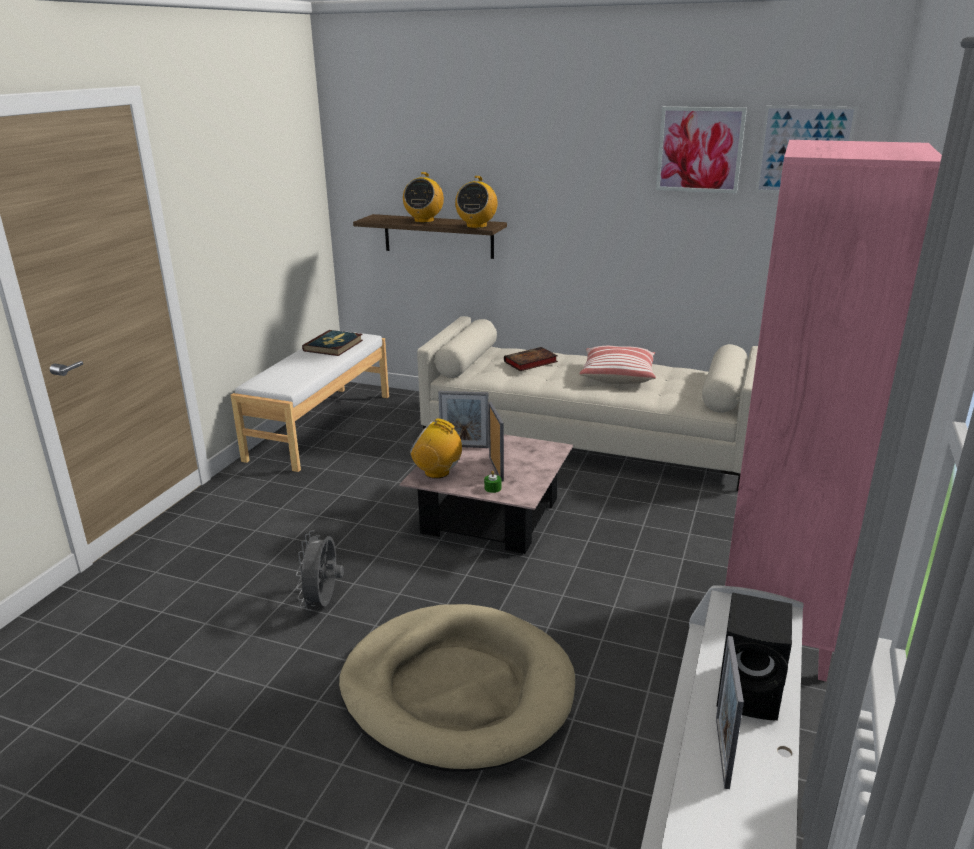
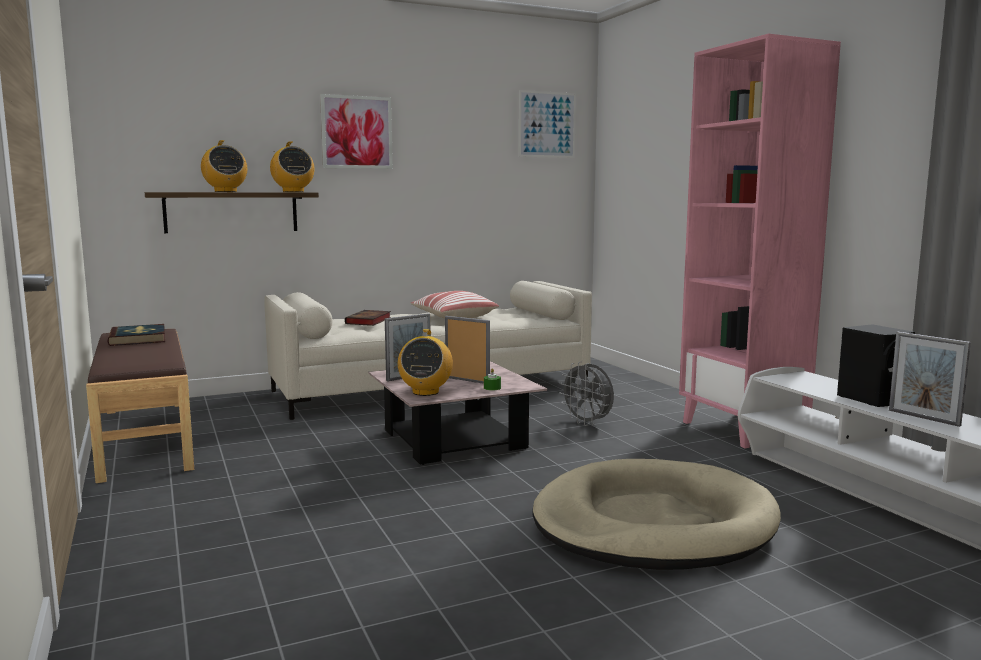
camera: 45 degrees left, 15 degrees down
(320, 426) = (144, 438): white bench -> brown bench
(324, 602) = (433, 528): grey fan -> grey fan (588, 423)
(437, 472) = (425, 392): radio -> radio turned 60 degrees counterclockwise
(700, 149) = (476, 123): picture -> picture (356, 132)

